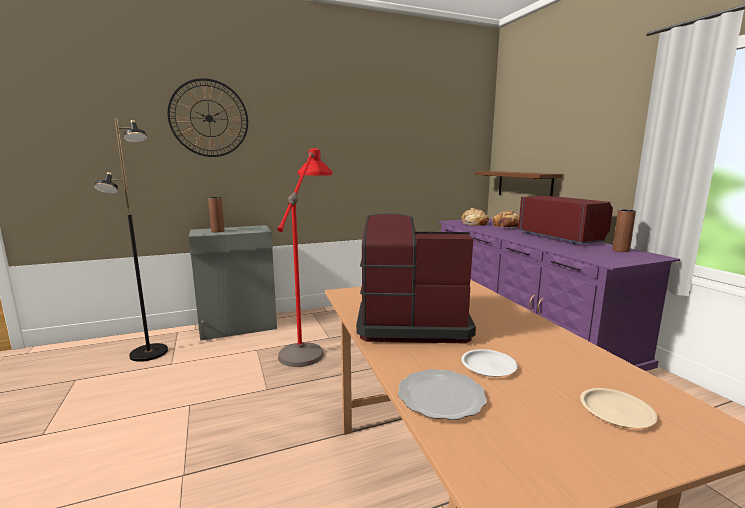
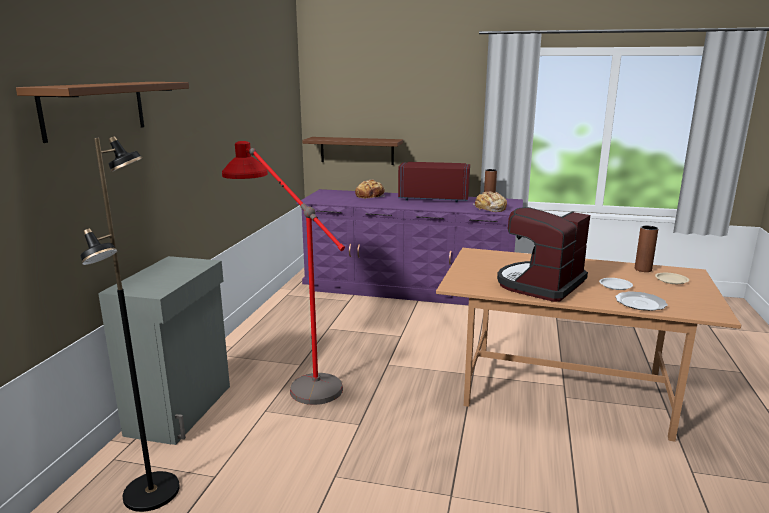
camera: 55 degrees left, 5 degrees up
(209, 118) = (95, 109): wall clock -> brown shelf
(217, 231) = (156, 281): brown vase -> brown vase (643, 269)
(473, 223) = (336, 198): bread -> bread (490, 209)

